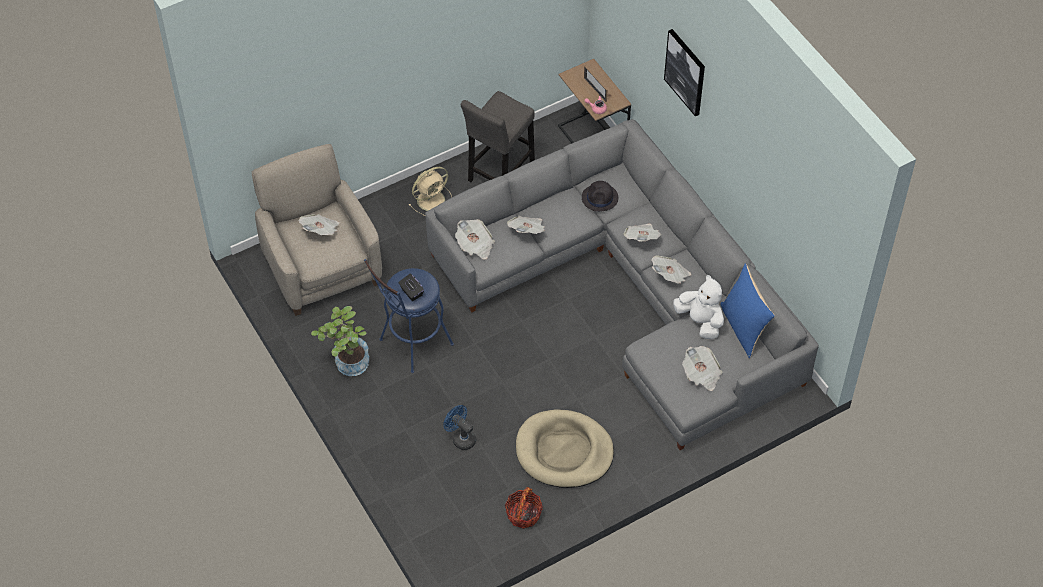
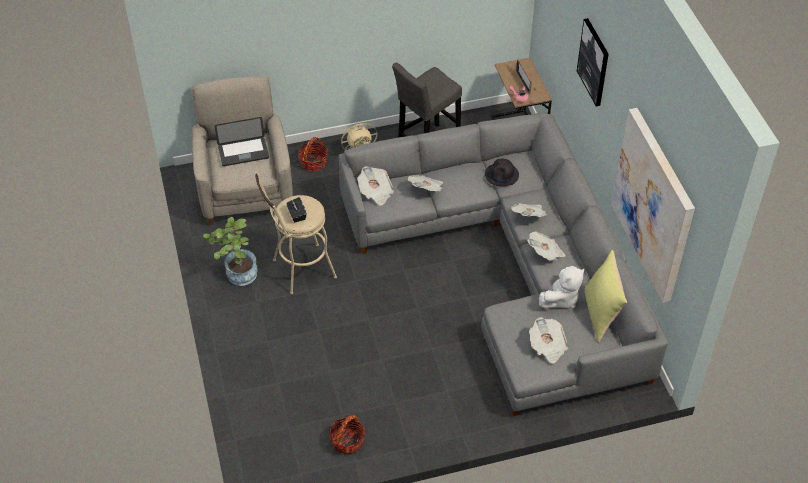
camera: 15 degrees right, 5 degrees down
(321, 231) = (243, 152): newspaper -> laptop
(384, 219) = (313, 162): none -> basket
(411, 345) = (299, 270): blue stool -> beige stool
(461, 438) = (314, 359): blue fan -> none
(564, 451) = (404, 393): beige dog bed -> none
(700, 321) = (561, 299): white plush toy -> white plush toy turned 75 degrees clockwise
(744, 328) = (601, 313): blue pillow -> yellow pillow
(782, 213) = (654, 205): none -> picture

